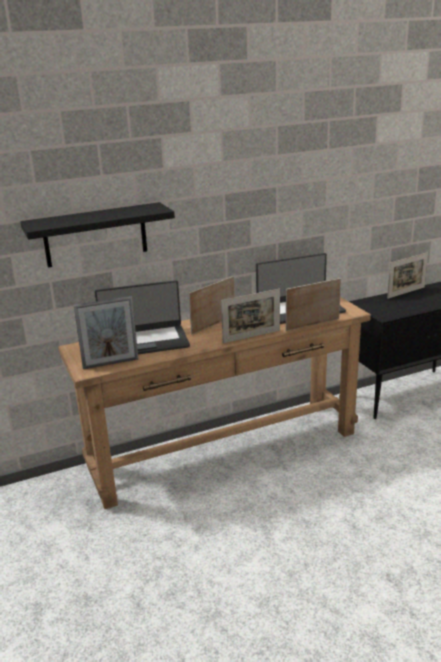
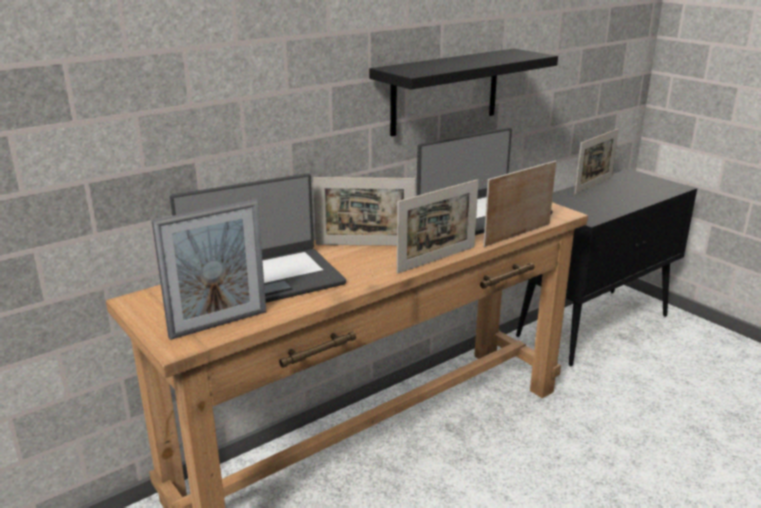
camera: 15 degrees left, 0 degrees up
(95, 235) = (168, 96): black shelf -> black shelf (445, 91)
(213, 324) = (364, 245): picture frame -> picture frame turned 120 degrees counterclockwise

